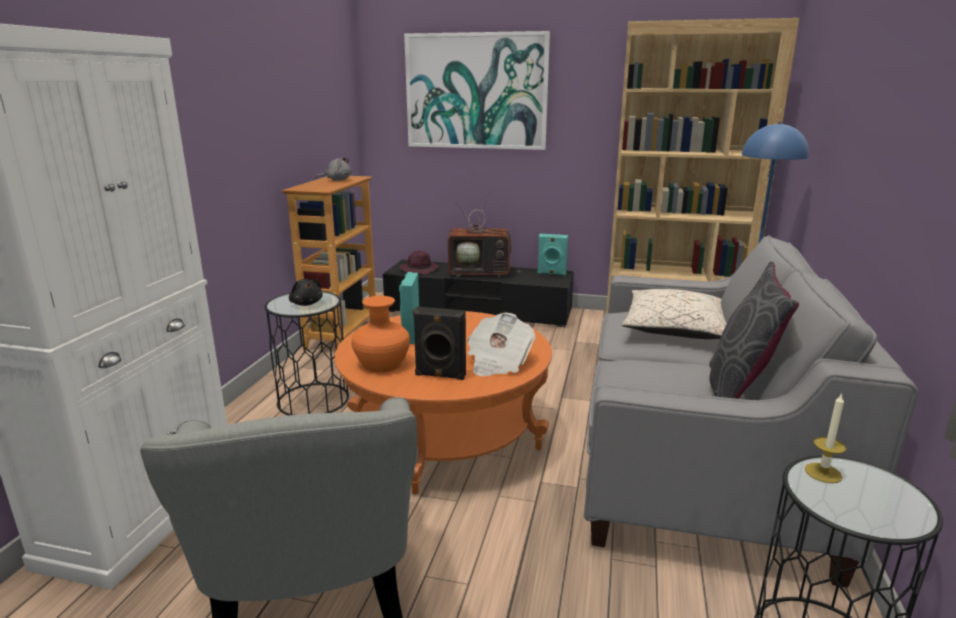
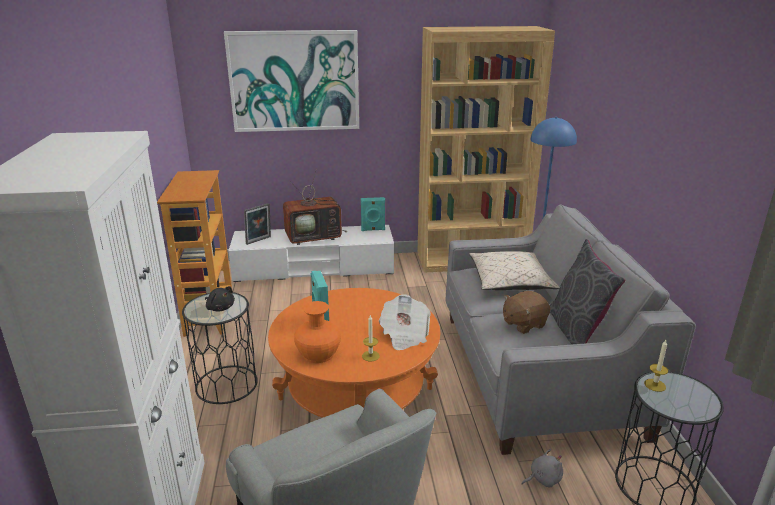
camera: 20 degrees left, 5 degrees up
(337, 180) = (193, 180): grey plush toy -> grey plush toy (543, 479)
(420, 269) = (259, 241): purple hat -> picture frame
(440, 375) = (370, 356): black speaker -> candle
(478, 310) = (314, 268): black tv stand -> white tv stand
(662, 373) = (523, 324): none -> brown plush toy

